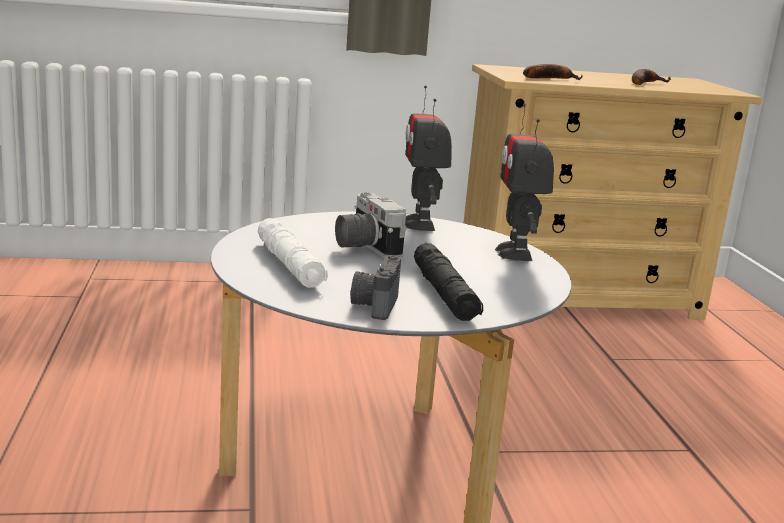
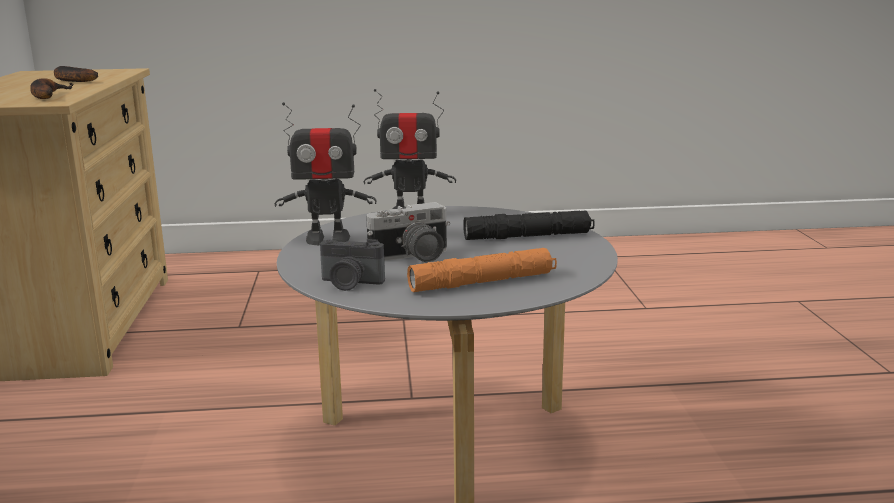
camera: 85 degrees left, 0 degrees up
(289, 265) = (483, 282): white flashlight -> orange flashlight
(374, 305) = (570, 255): camera -> camera (350, 283)

